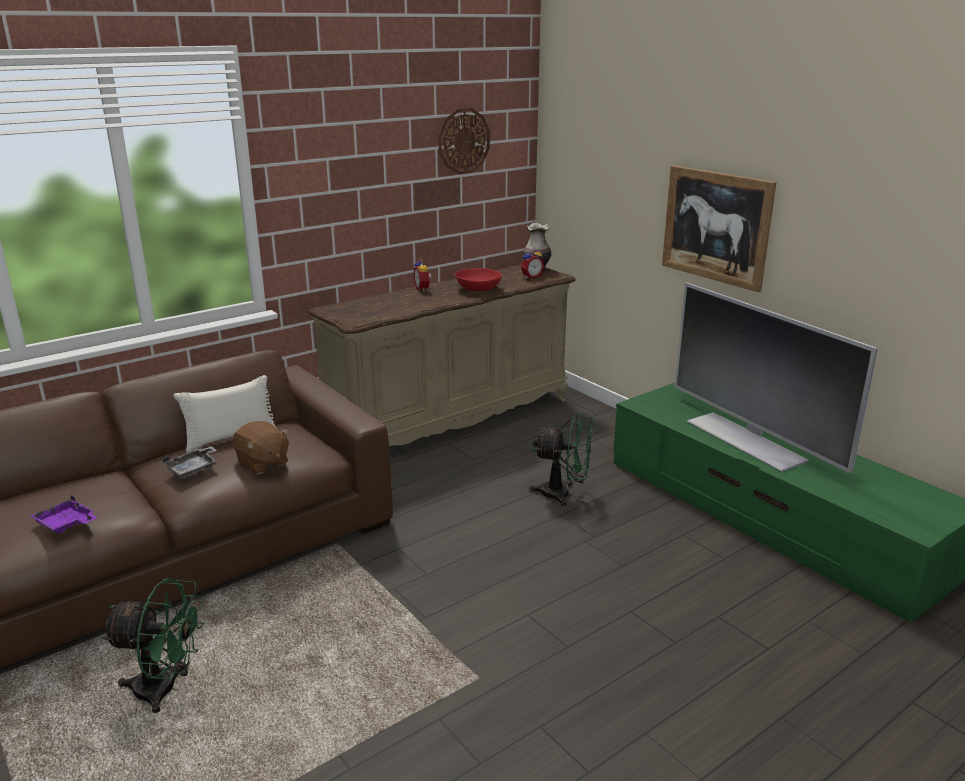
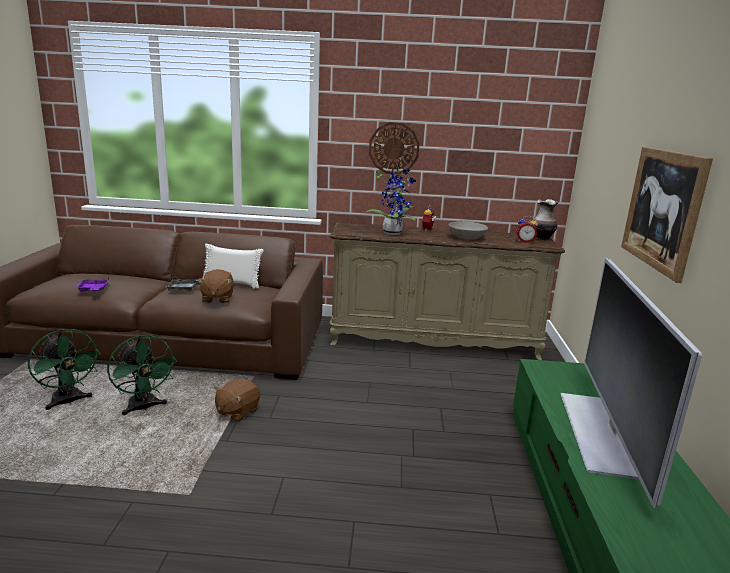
camera: 40 degrees right, 5 degrees down
(386, 586) = (237, 412): none -> brown plush toy
(401, 305) = (393, 232): none -> potted plant
(463, 141) = (501, 122): wall clock -> wall clock (394, 148)
(478, 289) = (466, 238): red bowl -> grey bowl
(563, 494) = (437, 417): green fan -> green fan (144, 408)

